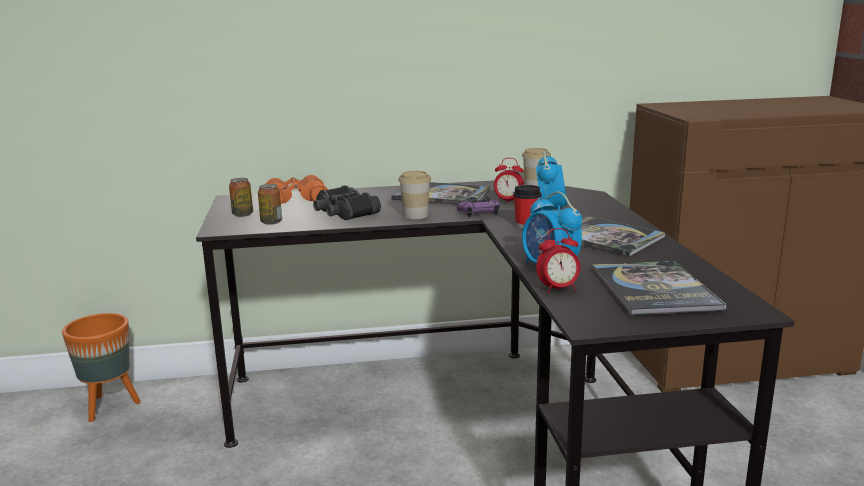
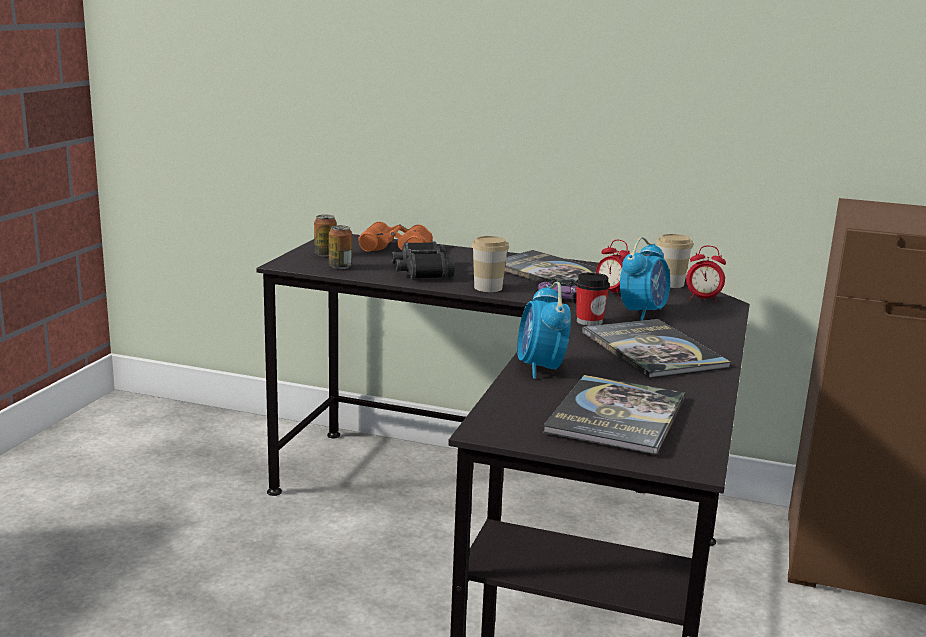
camera: 25 degrees right, 0 degrees up
(110, 407) = (200, 428): orange planter -> none
(558, 289) = (513, 391): alarm clock -> alarm clock (703, 299)

